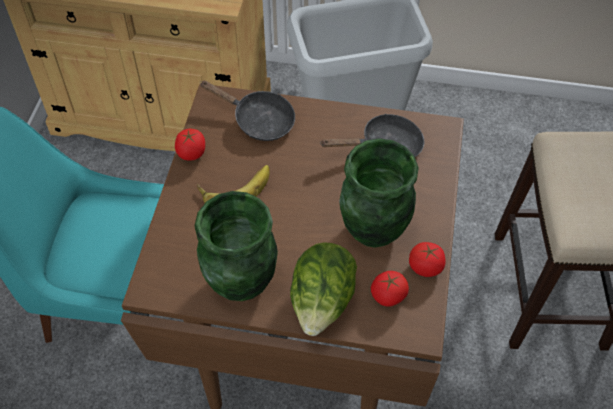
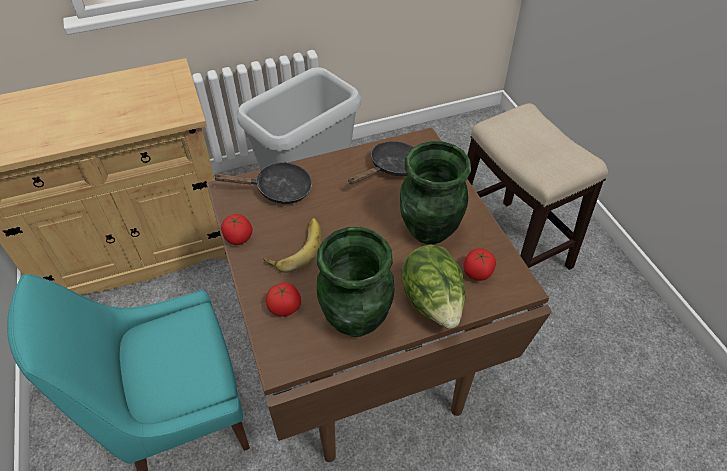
camera: 30 degrees left, 5 degrees down
(425, 267) = (487, 239): tomato -> tomato (284, 307)

